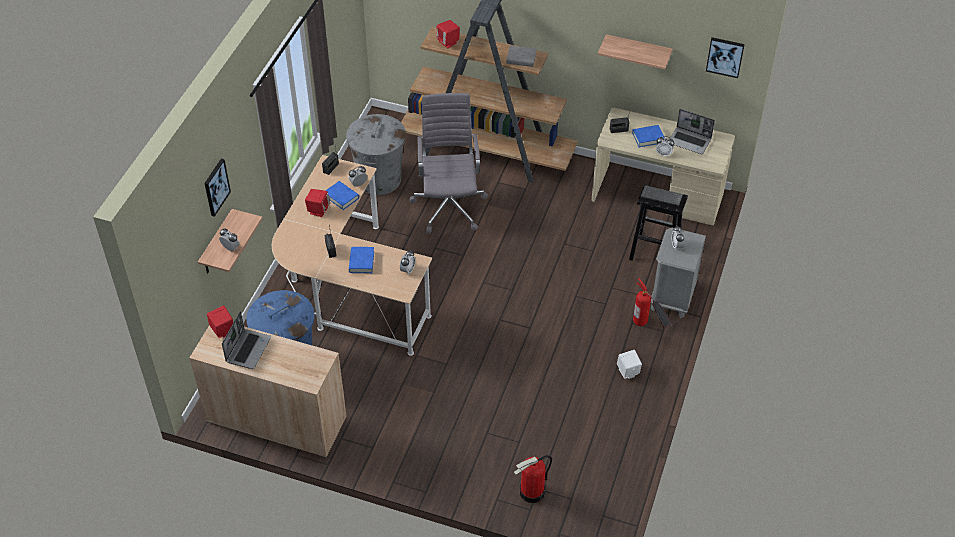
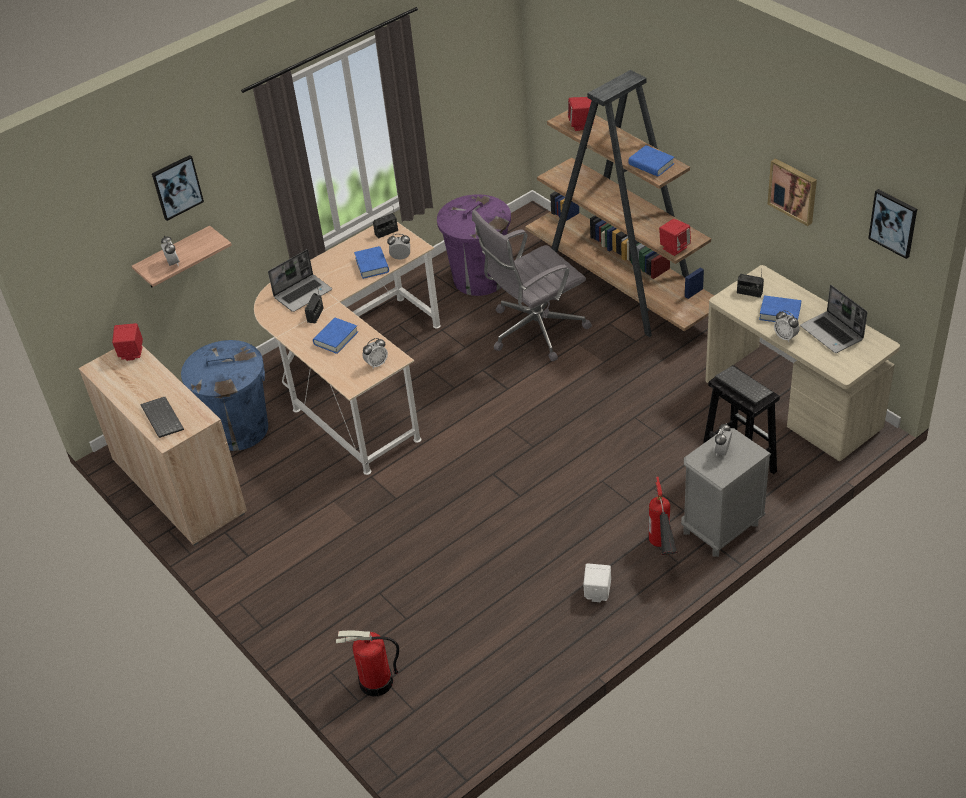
camera: 35 degrees right, 5 degrees down
(248, 349) = (138, 381): laptop -> laptop (303, 293)
(292, 369) = (161, 418): none -> keyboard
(318, 210) = (337, 270): red speaker -> red speaker (674, 248)
(379, 179) = (479, 278): grey trash can -> purple trash can
(449, 205) = (534, 330): grey office chair -> grey office chair turned 150 degrees counterclockwise
(521, 59) = (651, 164): grey book -> blue book
(637, 51) = (793, 190): shelf -> picture

